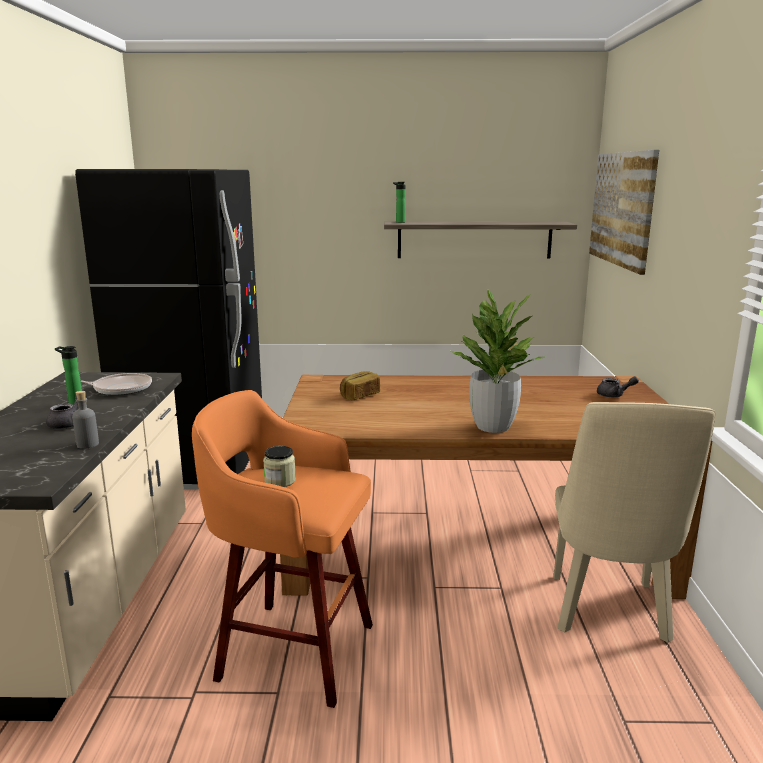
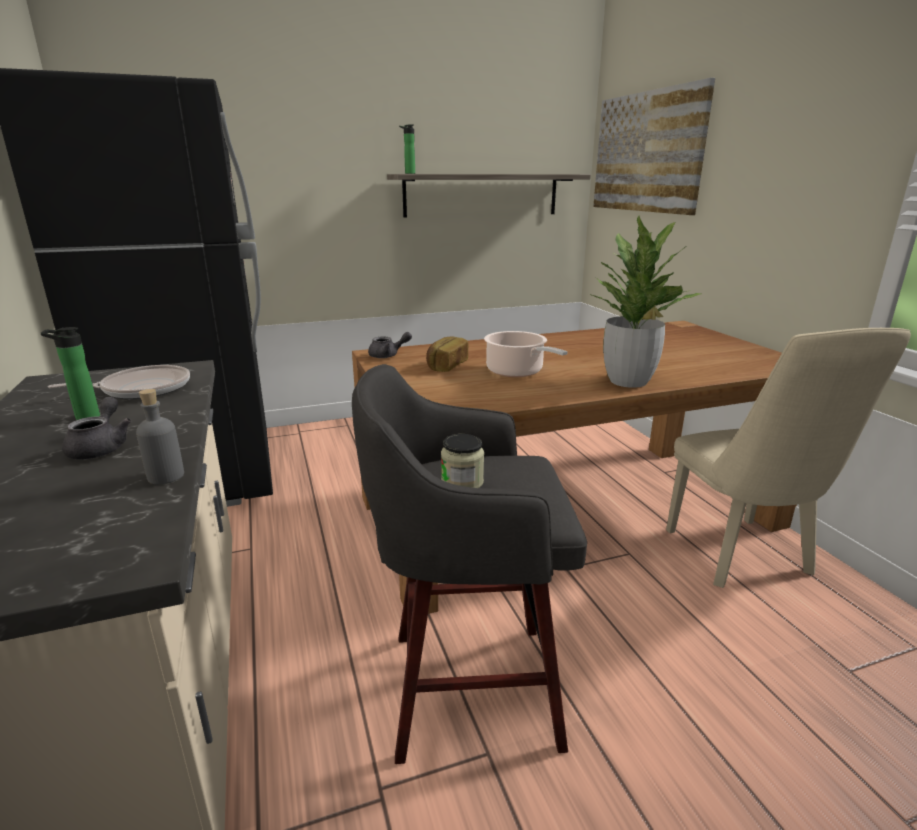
camera: 20 degrees left, 5 degrees up
(291, 650) = (466, 688): orange stool -> grey stool
(409, 407) = (517, 372): none -> cooking pot
(614, 395) = (692, 339): grey teapot -> grey teapot (388, 355)

